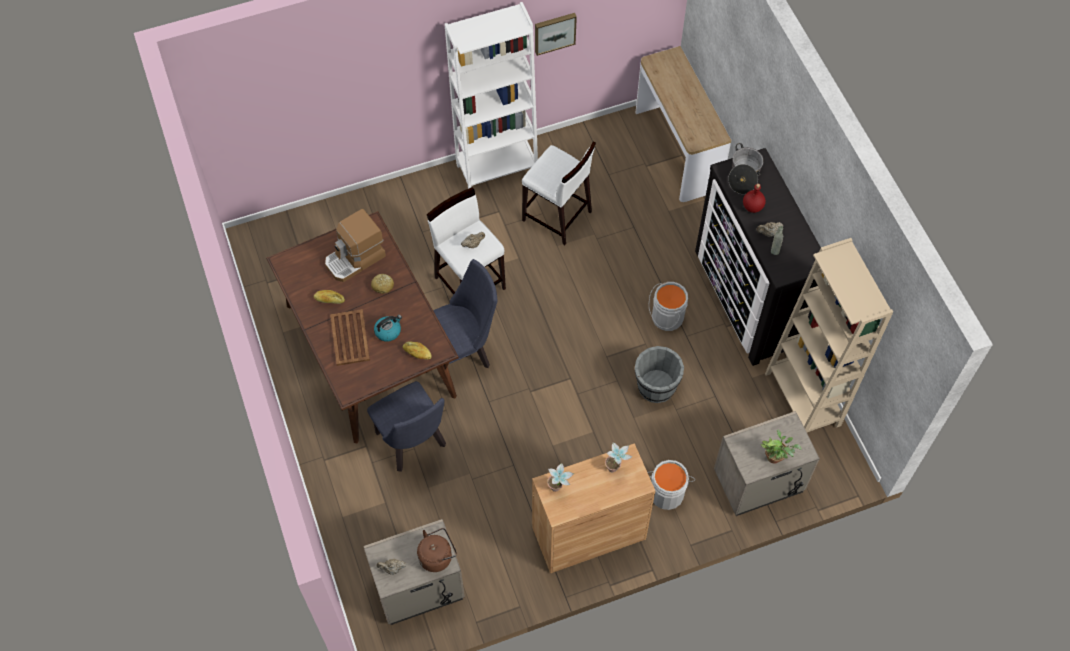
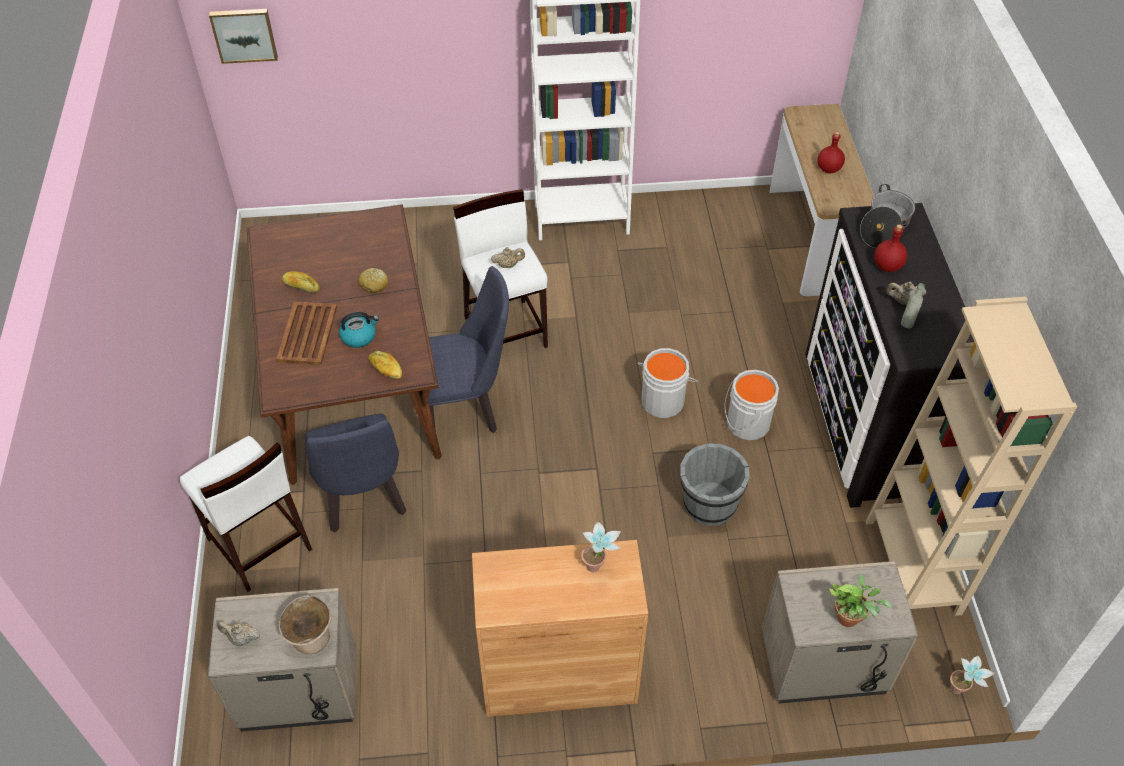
camera: 15 degrees right, 10 degrees down
(355, 259) = (352, 249): coffee machine -> none
(437, 556) = (311, 637): brown kettle -> beige bowl
(554, 32) = (676, 35): picture -> picture (244, 34)
(557, 217) = (638, 281): white stool -> white stool (259, 545)
(558, 489) = (504, 576): potted plant -> potted plant (960, 691)
(667, 492) = (686, 645): grey bucket -> grey bucket (663, 399)
(686, 110) = (829, 169): none -> red bottle

